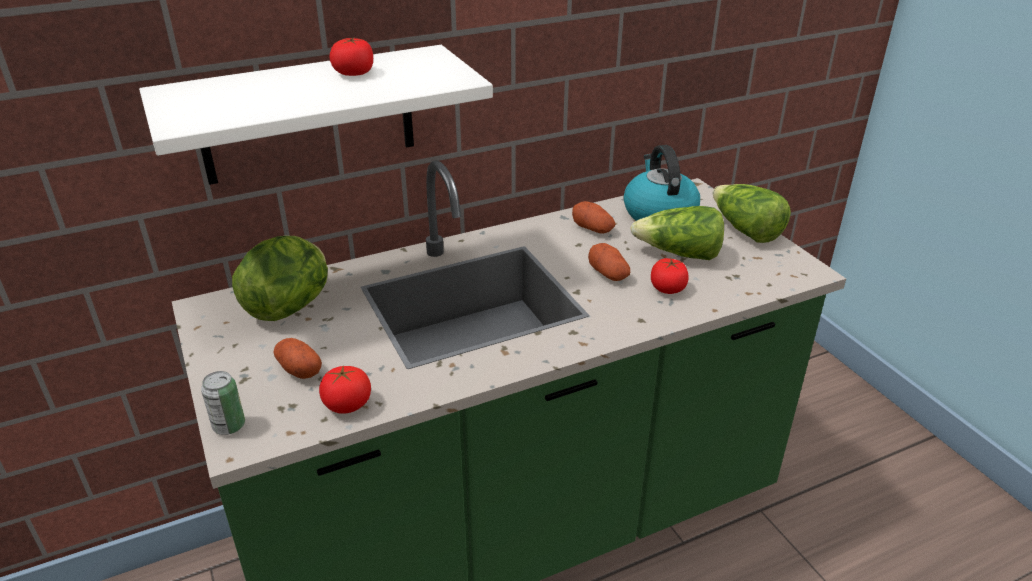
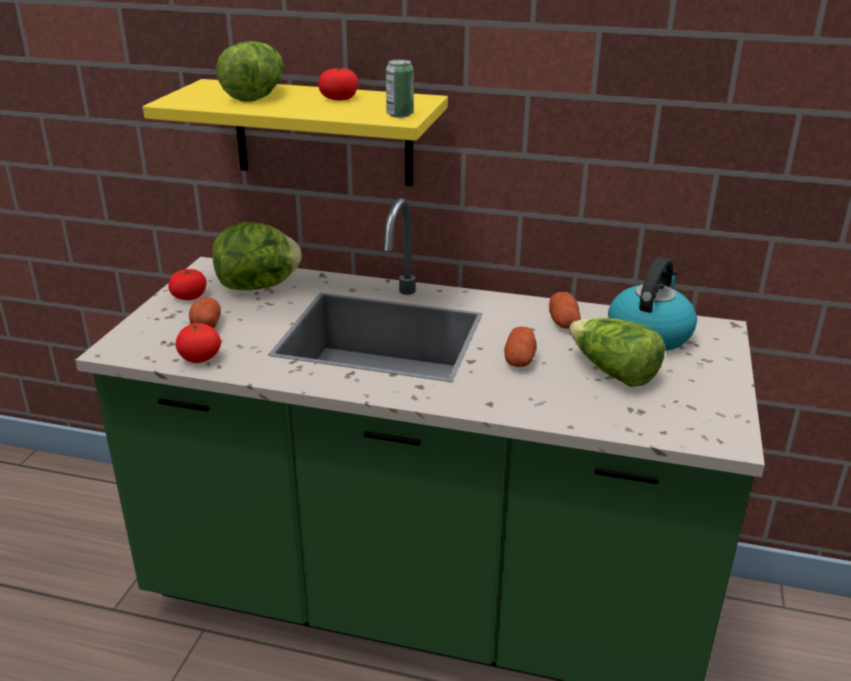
camera: 40 degrees right, 5 degrees down
(229, 426) = (123, 338): can -> can (400, 114)
(308, 115) = (323, 133): white shelf -> yellow shelf
(668, 288) = (555, 392): tomato -> tomato (189, 296)
(745, 230) = (718, 380): lettuce -> lettuce (255, 94)

